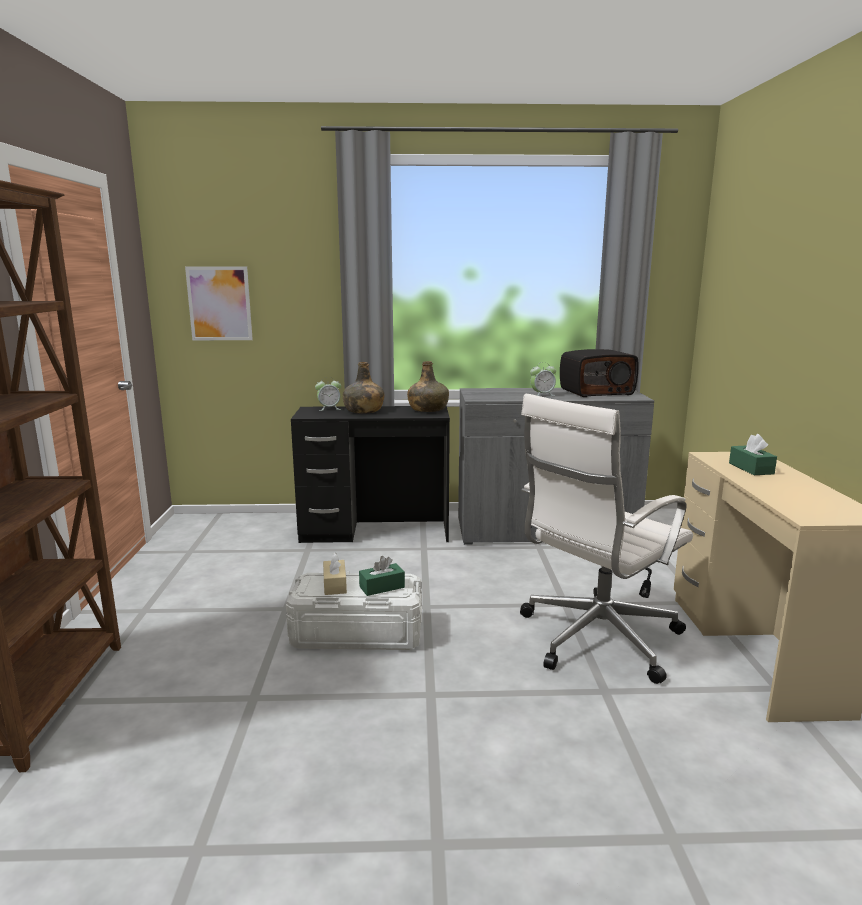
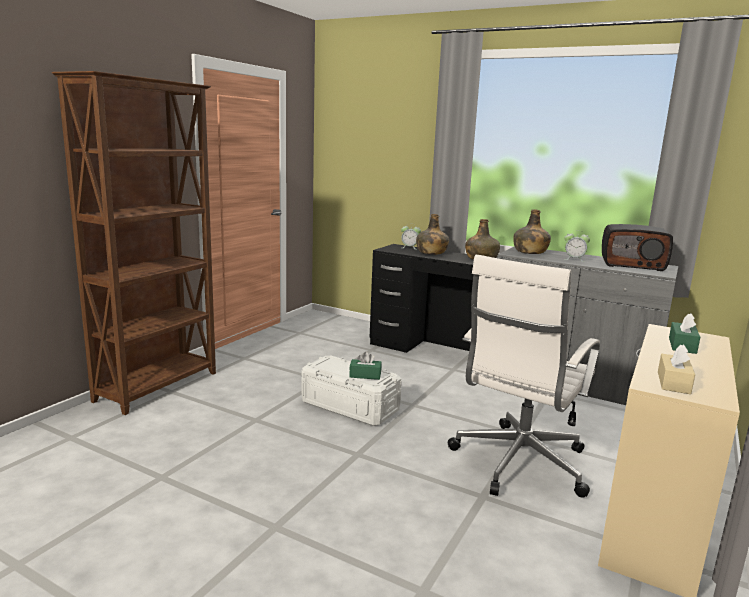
camera: 30 degrees right, 0 degrees up
(219, 303) = (355, 162): picture -> none
(335, 584) = (338, 366): beige tissue box -> beige tissue box (673, 382)
(488, 393) = (530, 252): none -> green bottle
(595, 638) = (518, 463): white office chair -> white office chair turned 45 degrees counterclockwise

